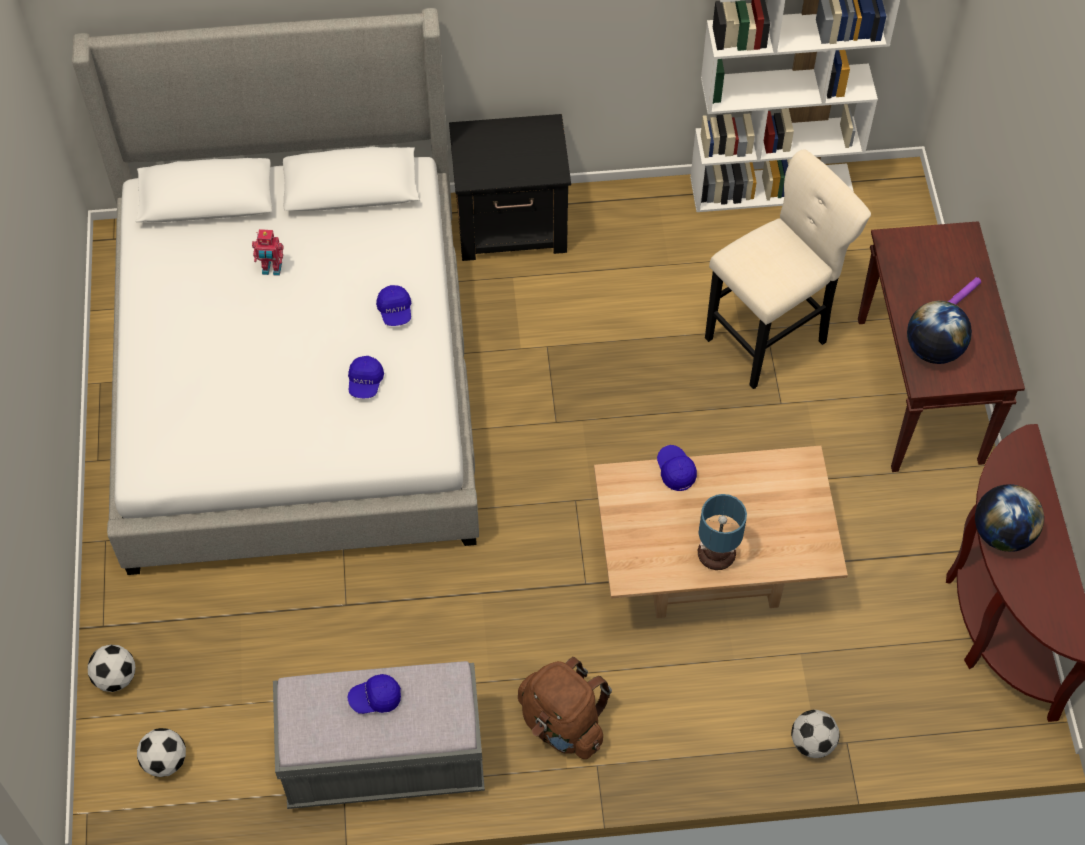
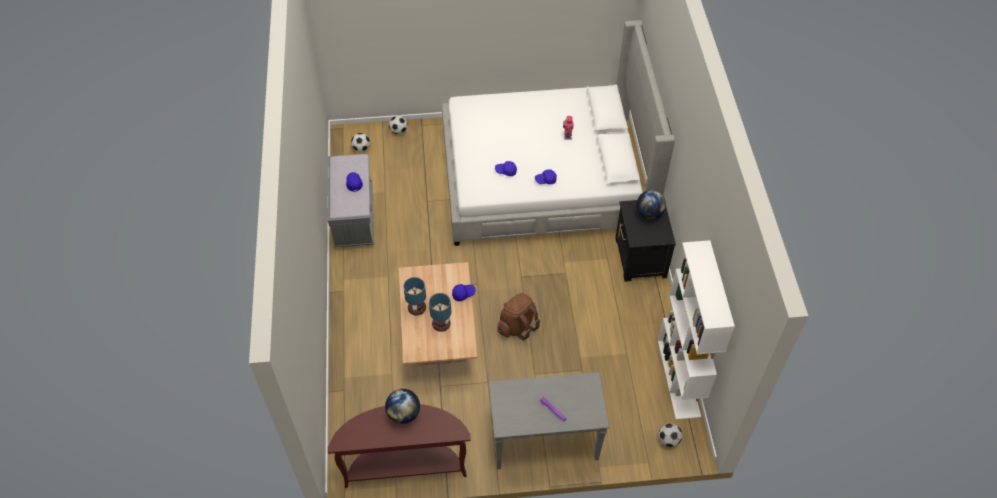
camera: 90 degrees right, 5 degrees down
(562, 724) = (364, 278): brown backpack -> brown backpack (517, 326)
(752, 507) = (442, 324): none -> table lamp
(770, 337) = (576, 371): beige stool -> none
(812, 742) = (345, 375): football -> football (668, 440)
(920, 392) = (543, 442): brown console table -> grey console table
(933, 350) = (519, 394): globe -> globe (649, 214)

